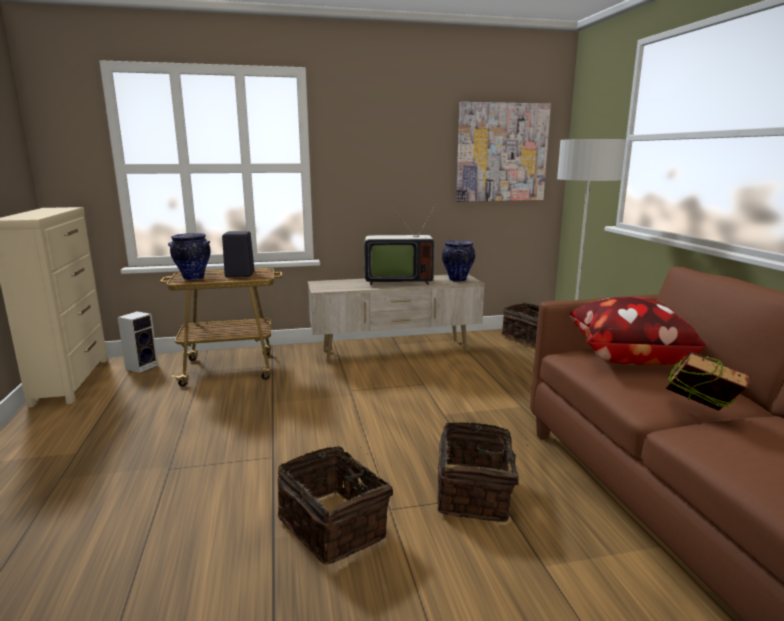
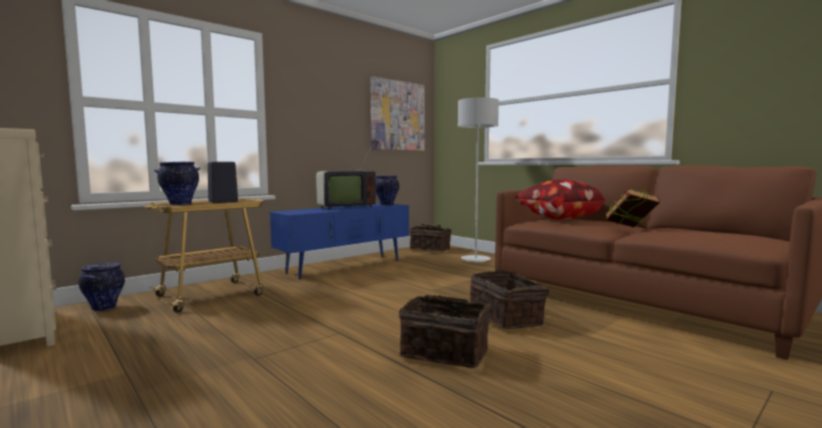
camera: 30 degrees left, 10 degrees down
(142, 366) = (104, 308): speaker -> vase
(395, 351) = (345, 266): beige tv stand -> blue tv stand

